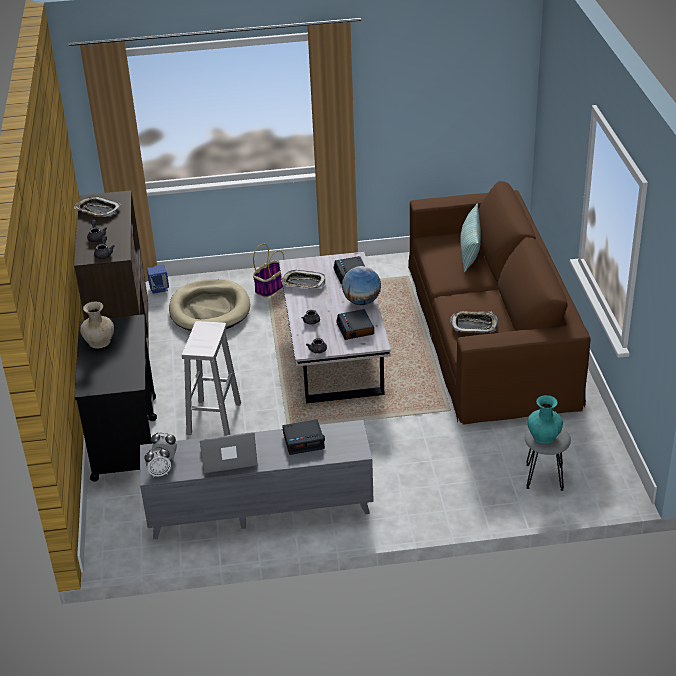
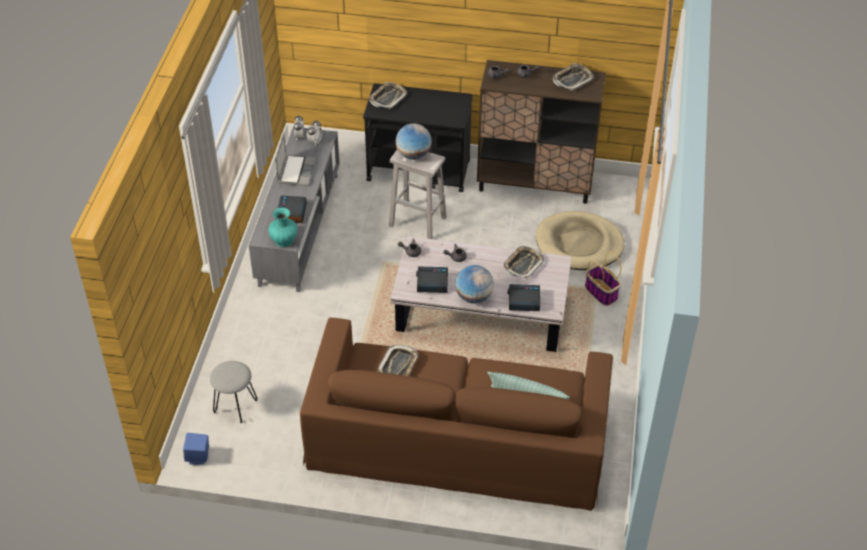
camera: 105 degrees right, 10 degrees up
(100, 342) = (437, 101): beige vase -> none
(103, 378) = (388, 98): none -> tray
(159, 288) = (628, 217): blue speaker -> blue speaker (198, 457)
(200, 342) = (413, 155): none -> globe
(544, 436) = (229, 370): turquoise vase -> turquoise vase (283, 240)

